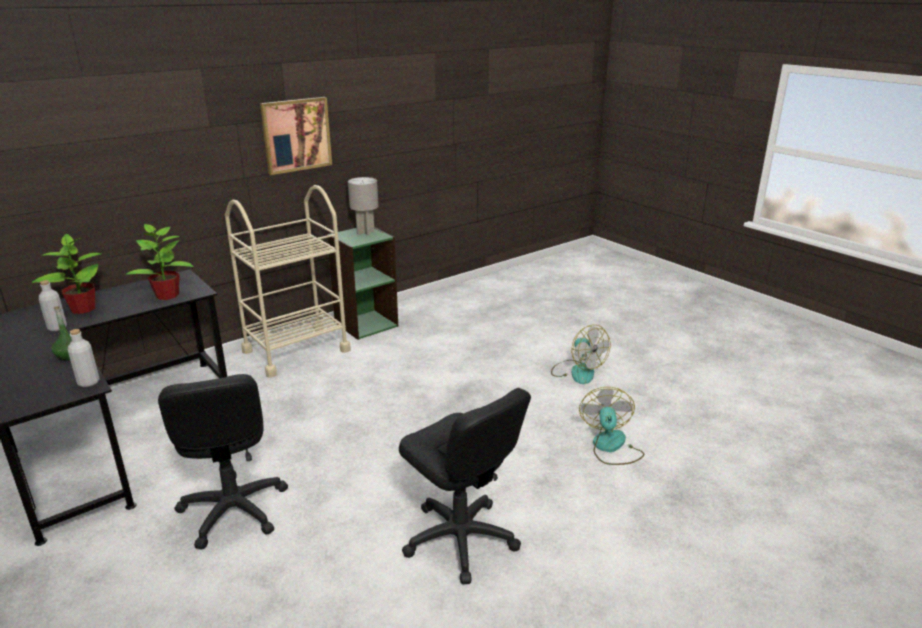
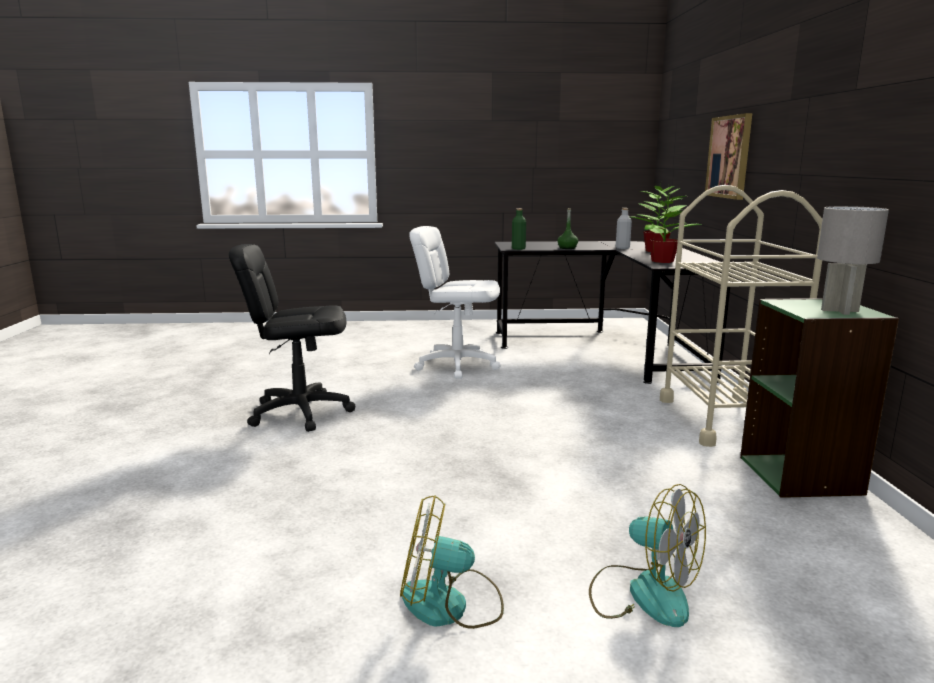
camera: 125 degrees right, 10 degrees down
(88, 382) = (518, 248): grey bottle -> green bottle
(233, 510) = (457, 365): black office chair -> white office chair
(296, 135) = (855, 118): picture -> picture (729, 157)
(610, 447) = (253, 526): fan -> fan (643, 593)

